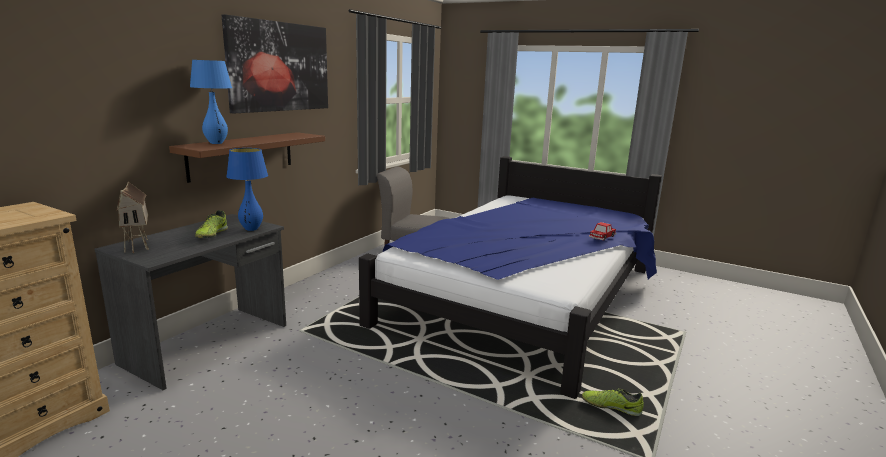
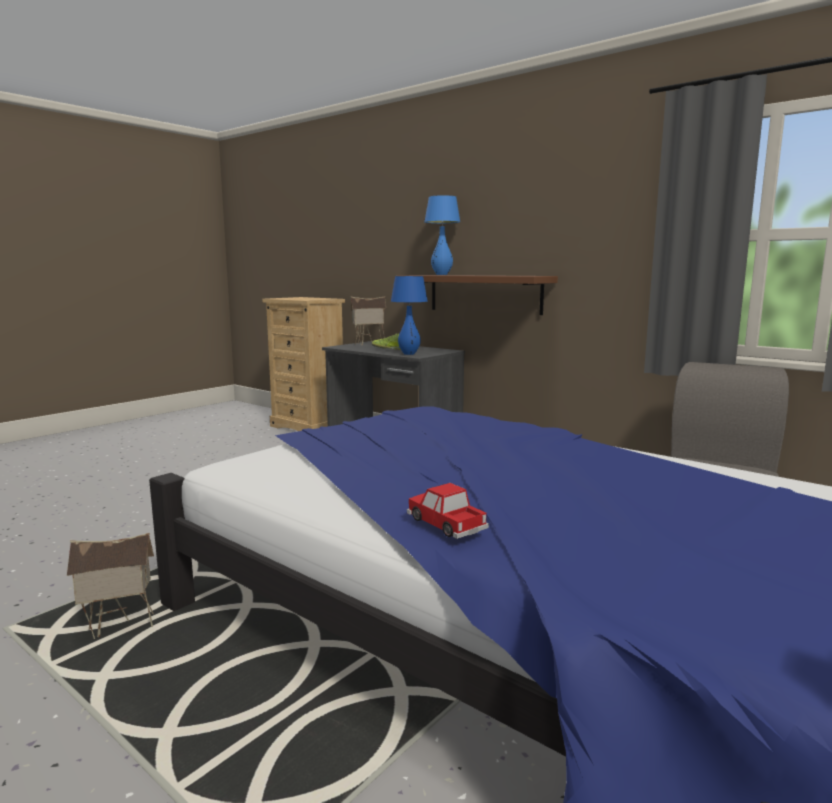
camera: 100 degrees right, 5 degrees down
(279, 67) = (540, 195): picture -> none
(611, 407) = (119, 629): shoe -> toy house

